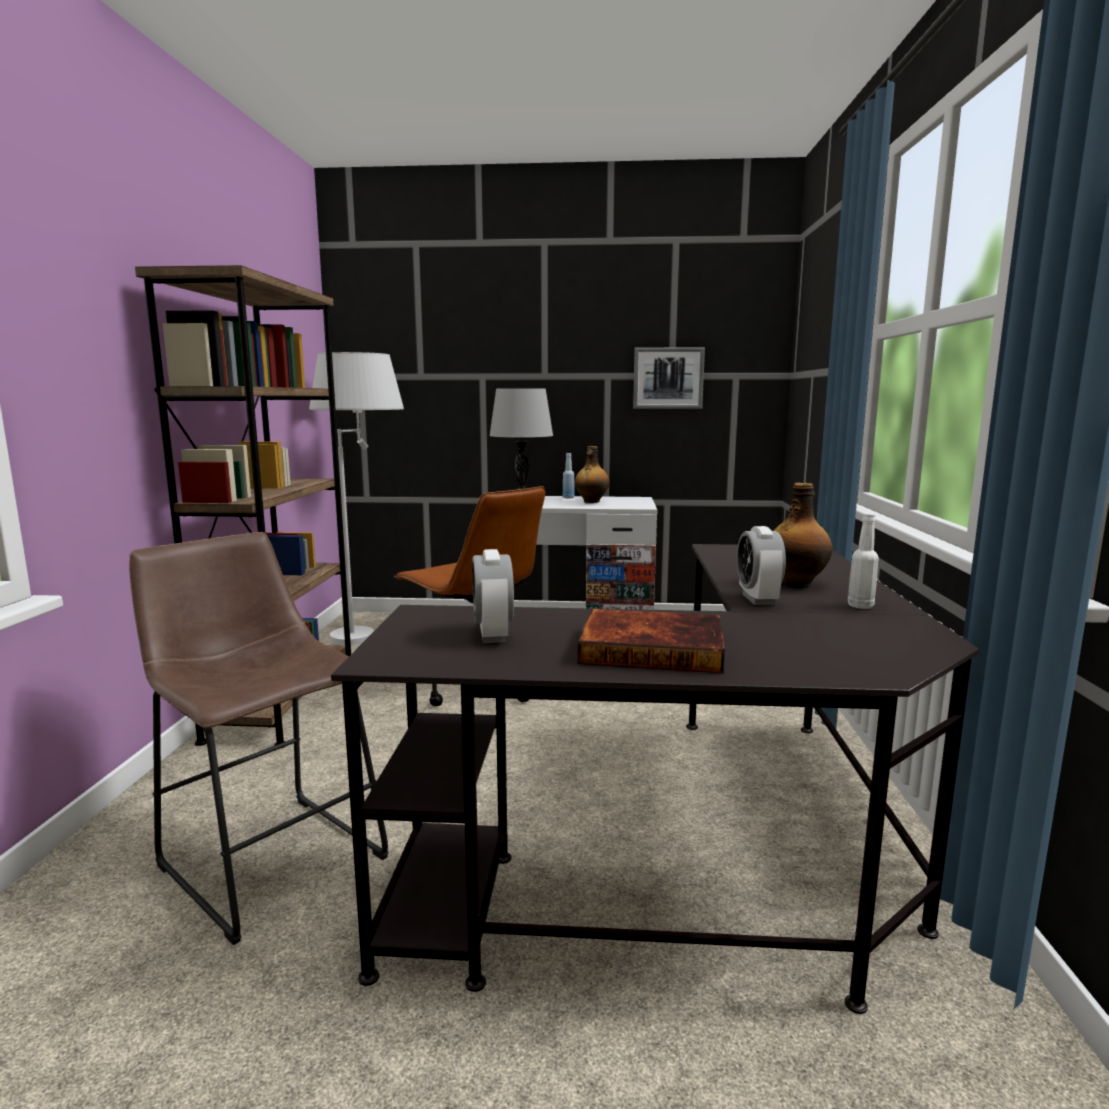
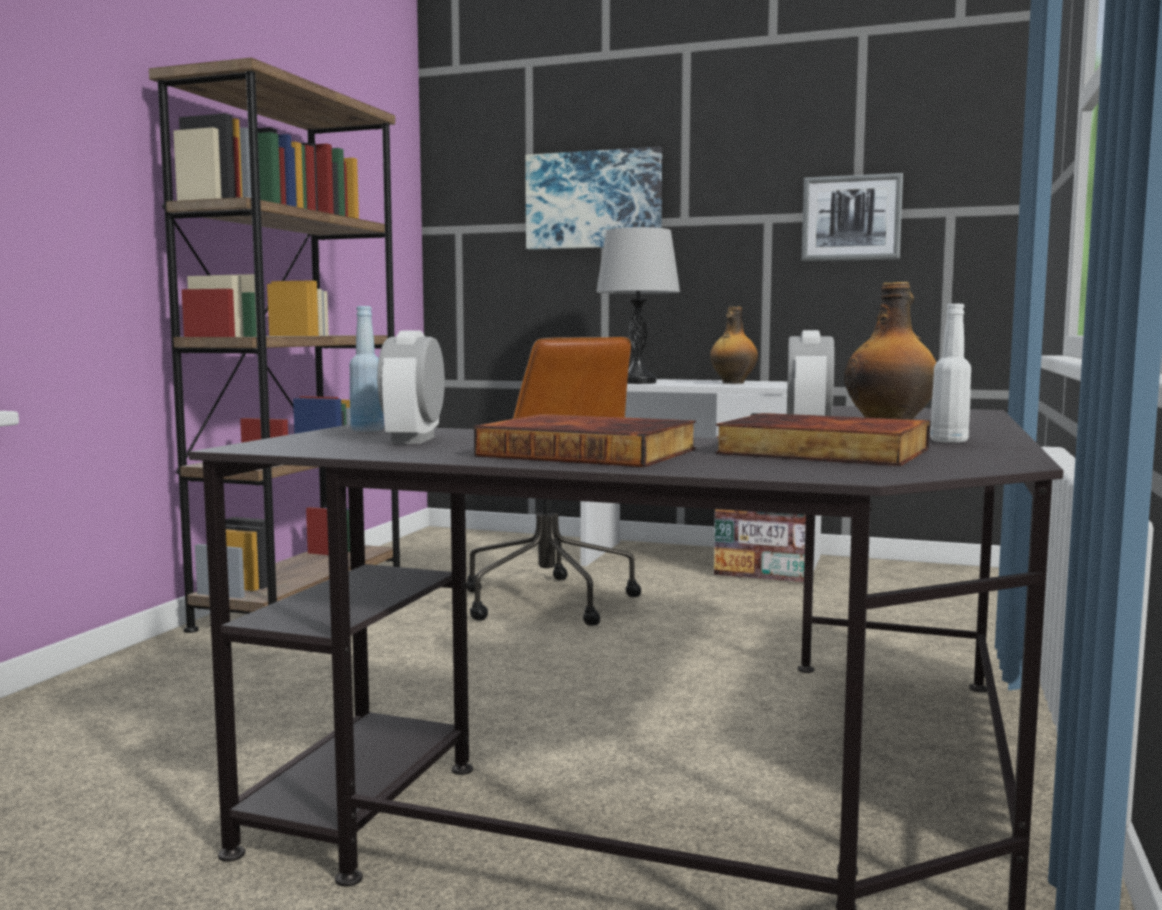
camera: 15 degrees right, 5 degrees down
(268, 855) = (196, 734): brown stool -> none
(369, 631) = (446, 546): white floor lamp -> none
(473, 357) = (594, 200): none -> picture
(568, 497) = (707, 380): blue bottle -> blue bottle (367, 430)
(804, 632) = (821, 451): none -> book

